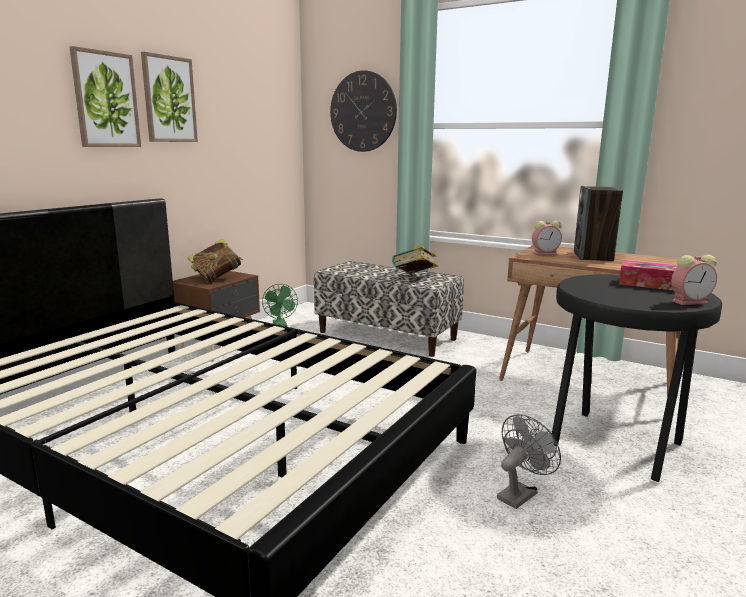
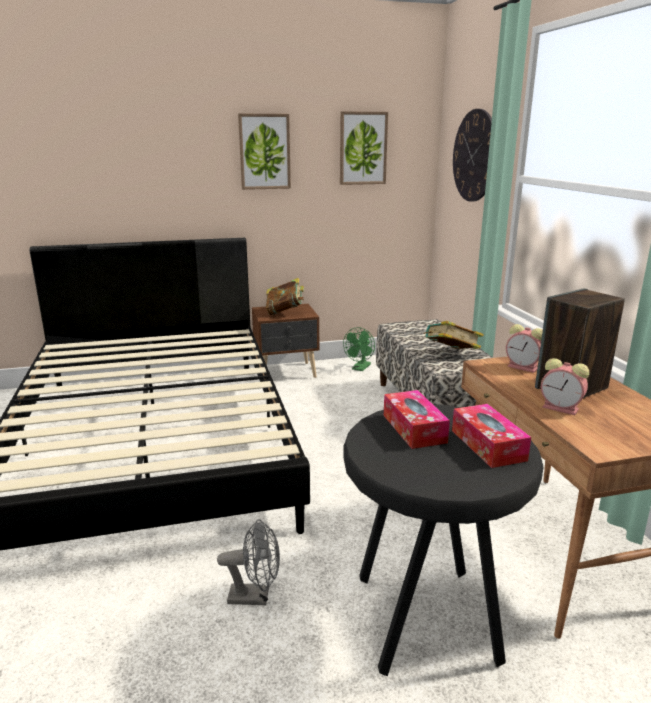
camera: 45 degrees right, 5 degrees up
(106, 100) = (202, 157): picture -> picture (363, 148)
(603, 288) = (414, 428): none -> tissue box
(690, 302) = (446, 482): alarm clock -> alarm clock (562, 408)

